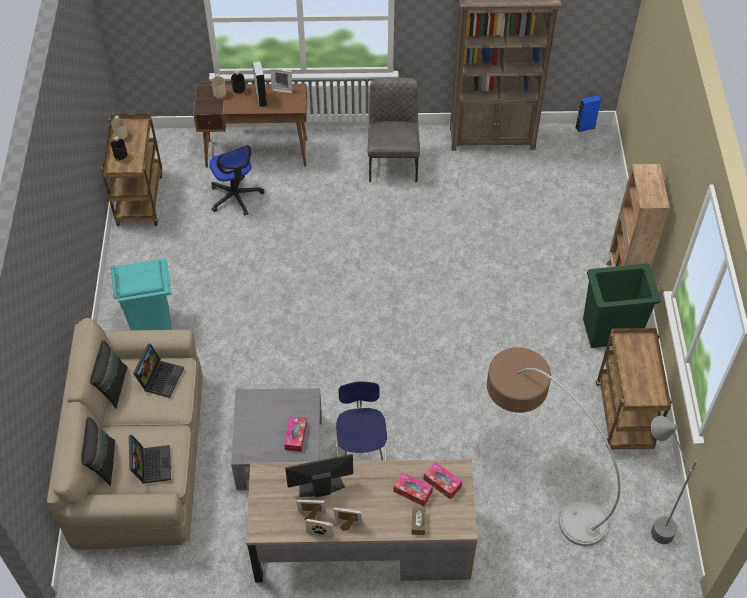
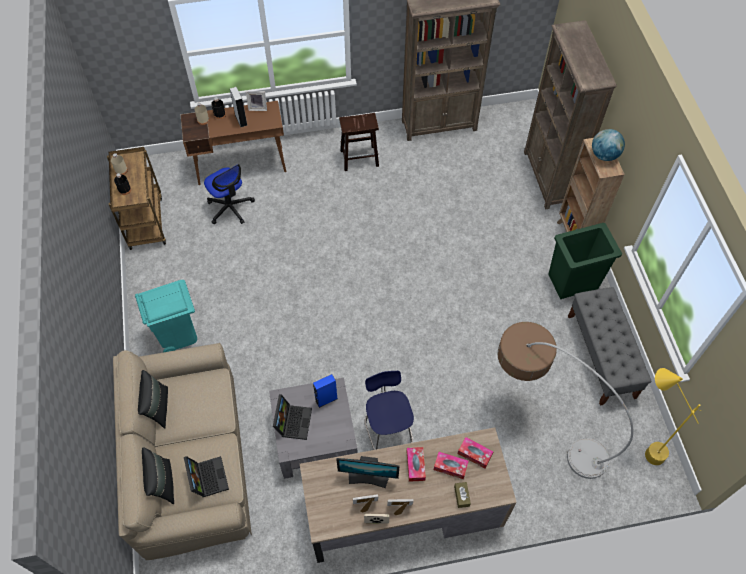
camera: 10 degrees left, 5 degrees up
(160, 377) = (200, 392): laptop -> laptop (293, 421)
(295, 436) = (331, 426): tissue box -> tissue box (415, 466)
(321, 487) = (368, 477): monitor -> monitor turned 150 degrees counterclockwise
(393, 162) = (360, 158): grey chair -> brown stool
(585, 127) = (514, 106): blue speaker -> blue speaker (326, 399)
(607, 213) = (548, 178): none -> brown bookcase
(624, 417) = (601, 356): brown cart -> grey bench
(647, 520) = (640, 445): grey floor lamp -> yellow floor lamp
(651, 184) = (604, 155): none -> globe

